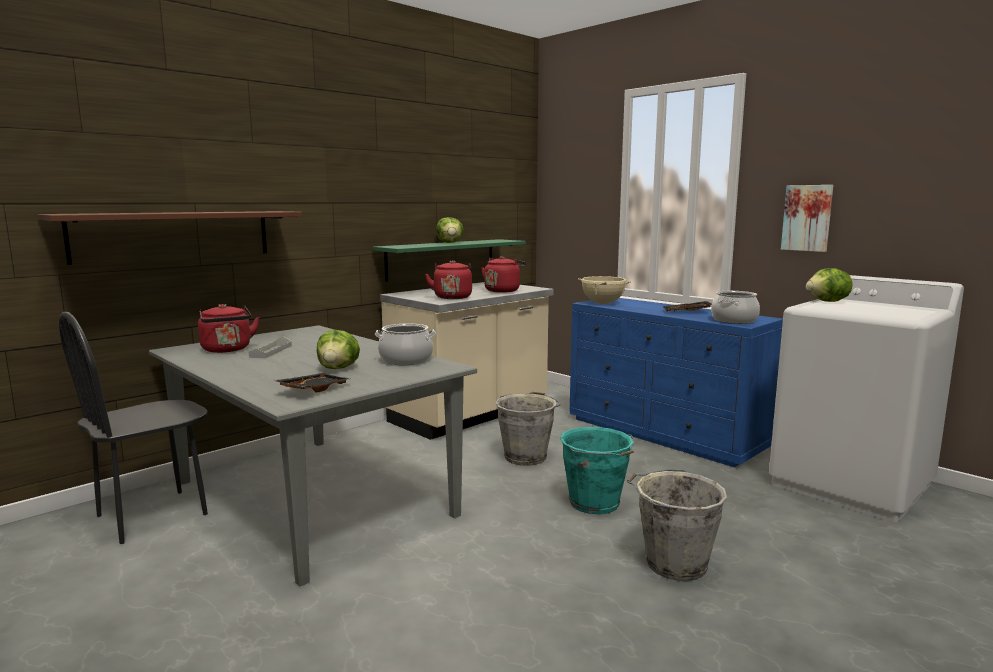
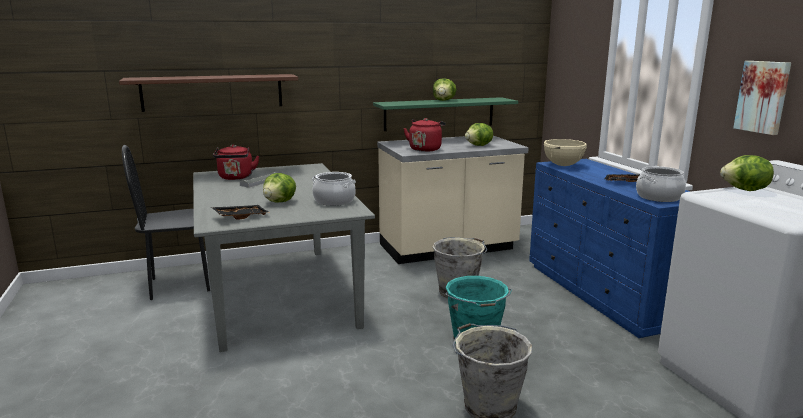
camera: 25 degrees right, 5 degrees up
(503, 290) = (479, 146): red kettle -> lettuce

